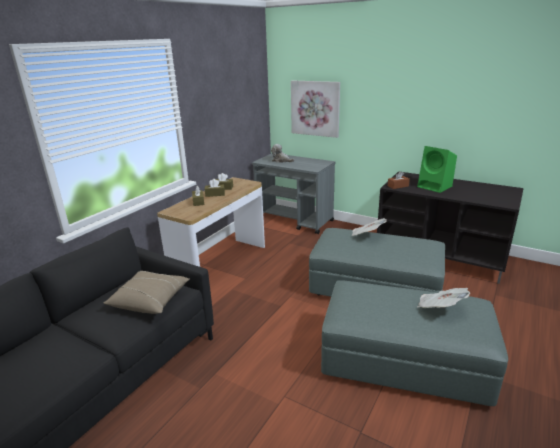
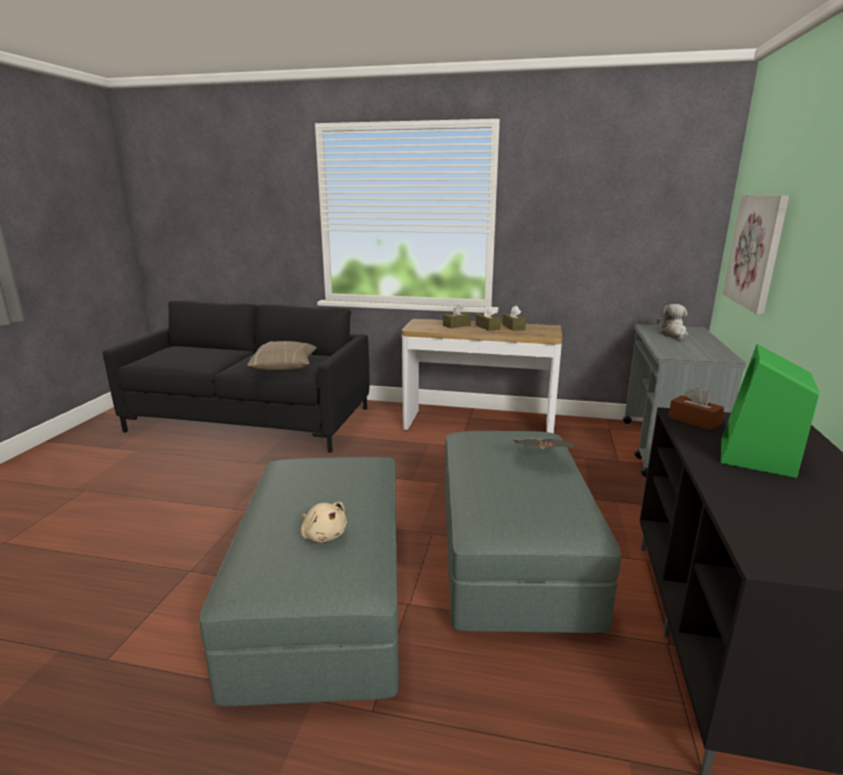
camera: 70 degrees right, 5 degrees down
(439, 308) = (323, 535): newspaper -> beige plush toy

